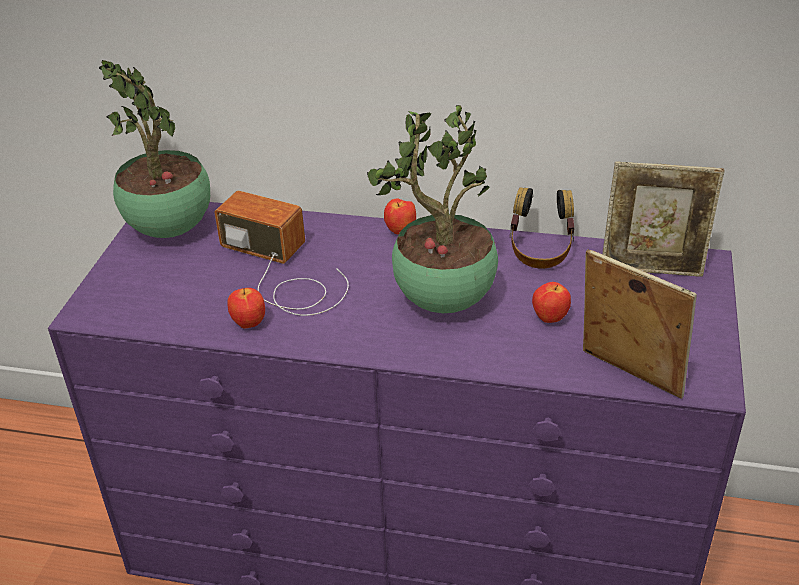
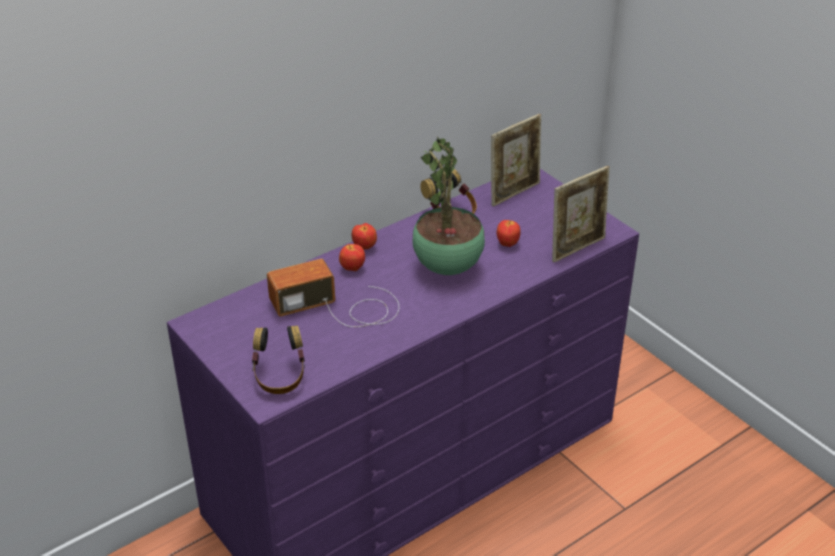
camera: 50 degrees left, 0 degrees up
(130, 300) = (280, 377): none -> headphones
(172, 230) = (228, 328): potted plant -> none
(248, 323) = (370, 343): apple -> apple (352, 268)
(627, 375) = (577, 248): picture frame -> picture frame turned 150 degrees clockwise

